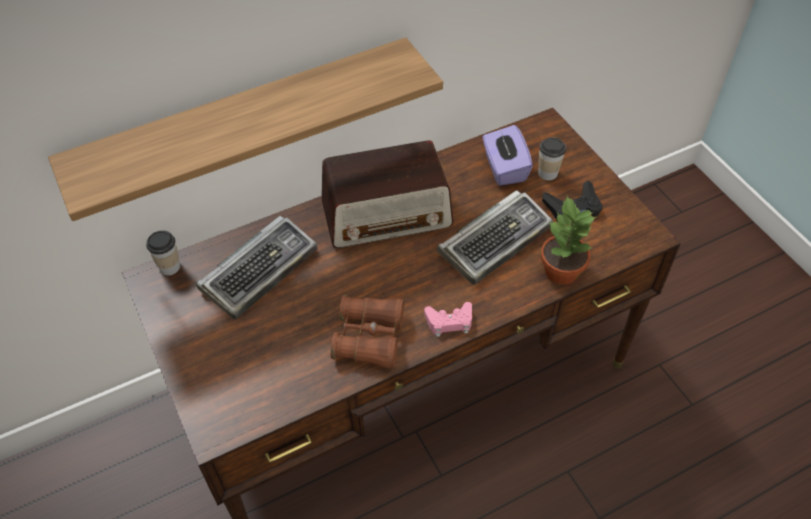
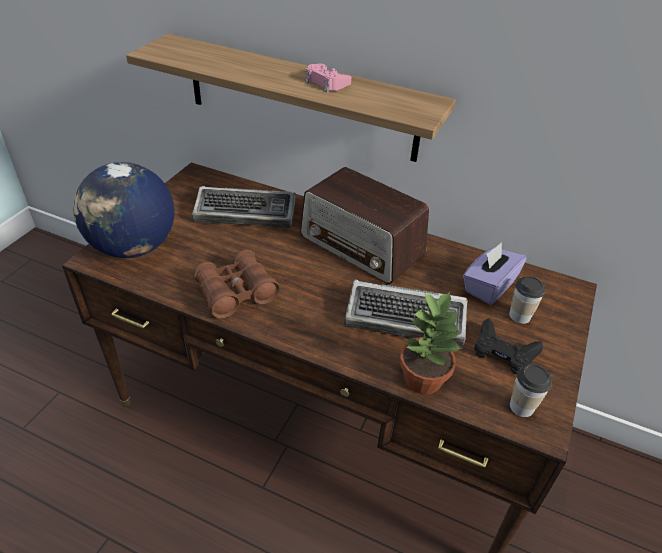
camera: 50 degrees right, 10 degrees down
(169, 267) = (212, 176): cup -> cup (521, 407)
(228, 389) = (133, 247): none -> globe
(449, 322) = (293, 331): pink game controller -> pink game controller (326, 83)

